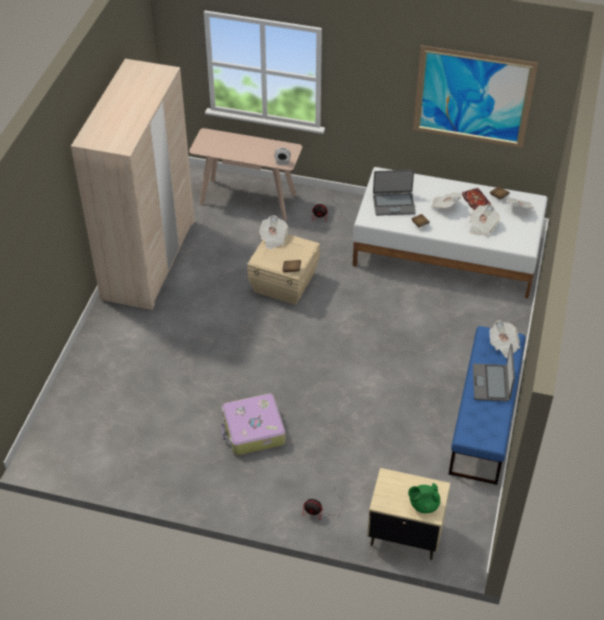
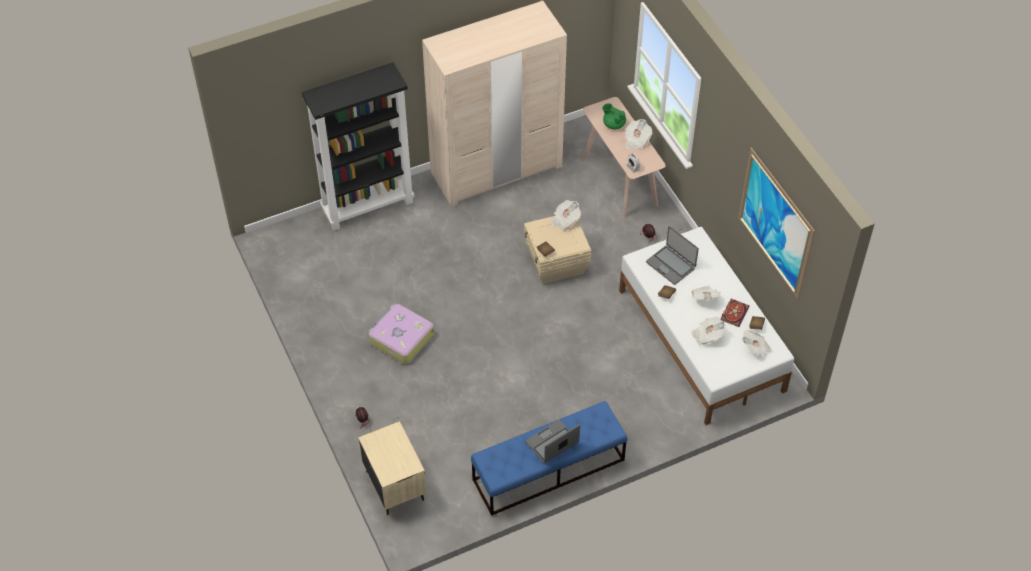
camera: 50 degrees right, 5 degrees up
(85, 362) = (368, 206): none -> black bookcase
(423, 504) = (390, 466): green teapot -> green teapot (613, 124)
(503, 345) = (600, 428): newspaper -> newspaper (636, 140)

